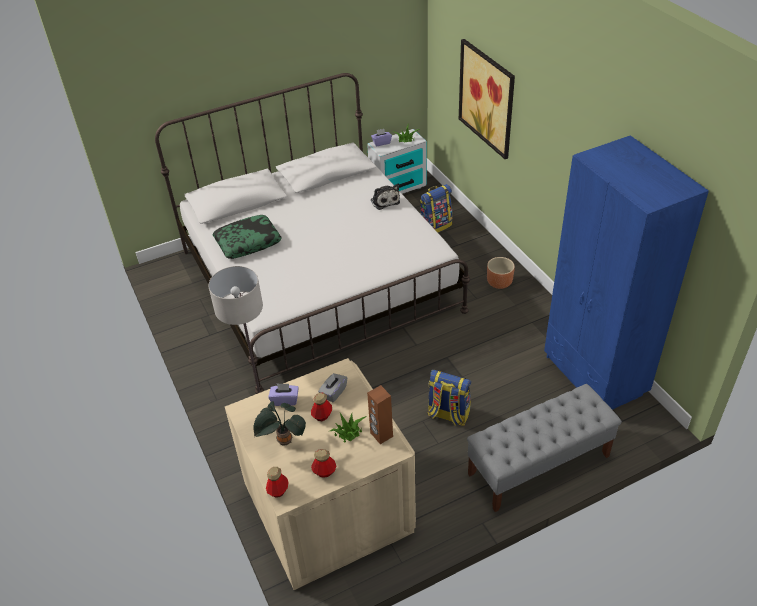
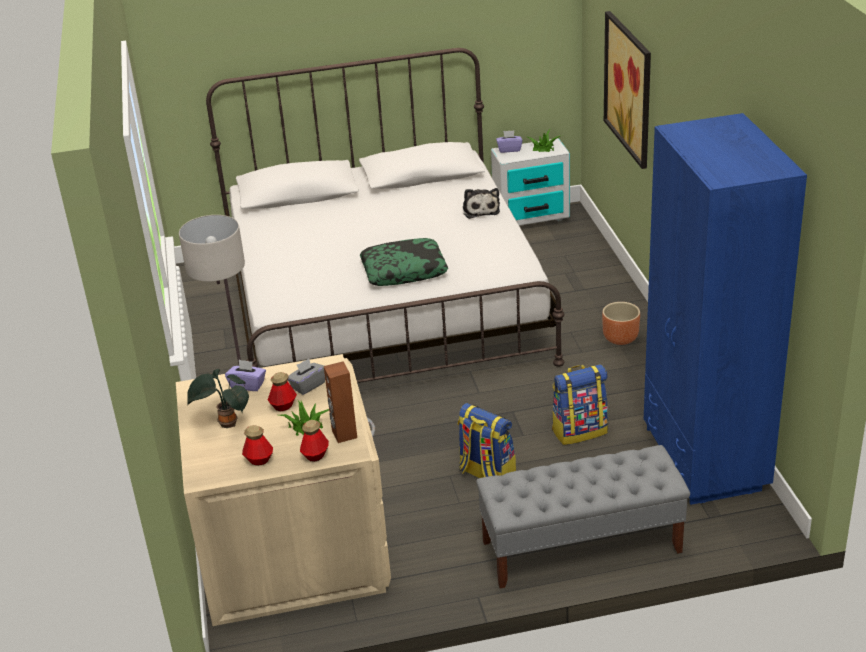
camera: 15 degrees right, 10 degrees down
(248, 242) = (291, 235): pillow -> pillow (404, 270)
(278, 491) = (197, 470): bottle -> bottle (315, 455)
(435, 226) = (563, 265): backpack -> backpack (579, 431)

